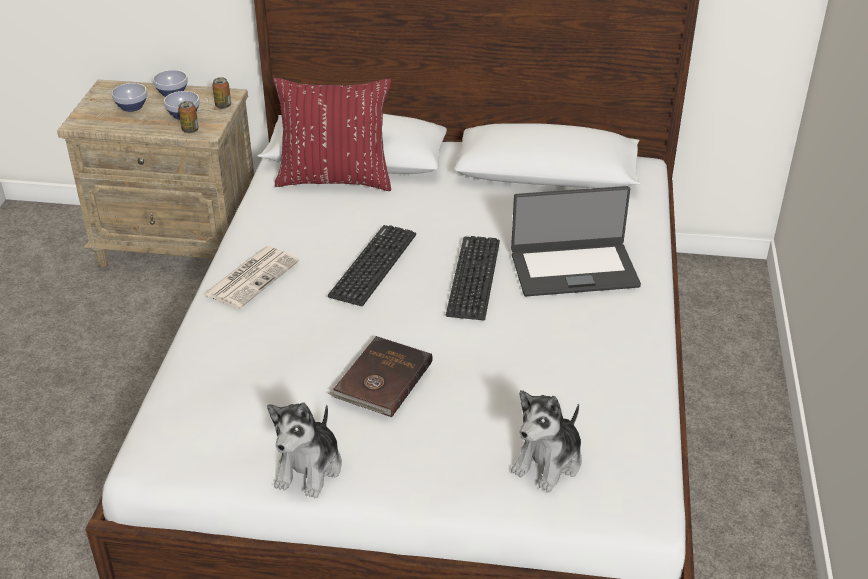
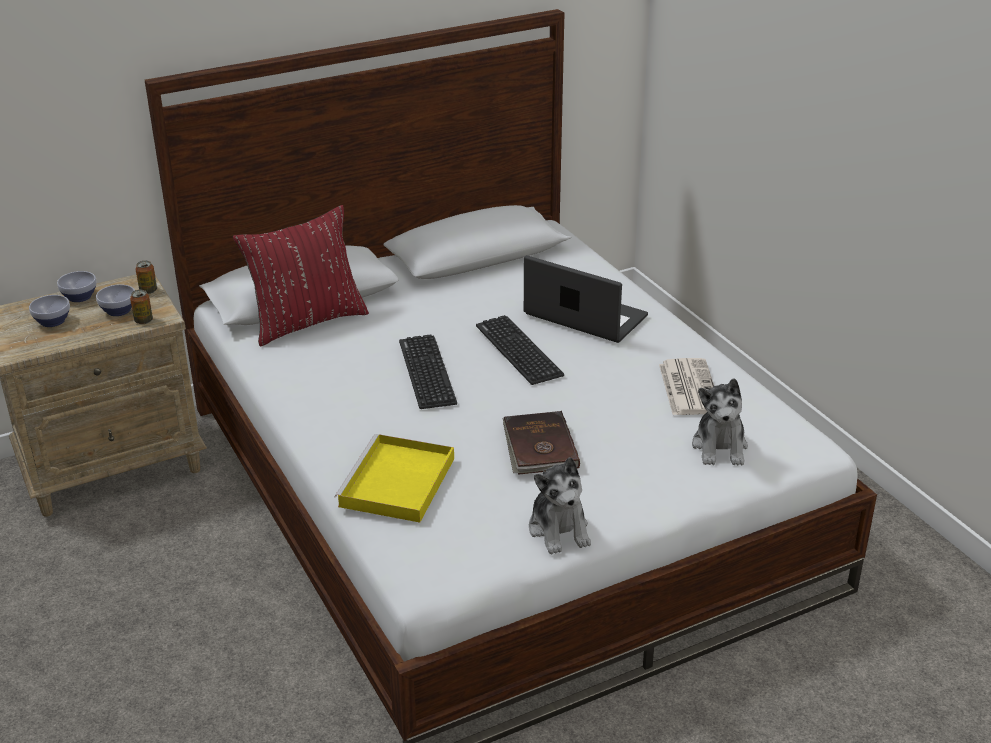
camera: 35 degrees left, 5 degrees down
(230, 357) = (397, 484): none -> yellow tray
(252, 277) = (332, 421): newspaper -> newspaper (688, 387)
(573, 269) = (584, 316): laptop -> laptop turned 105 degrees counterclockwise

